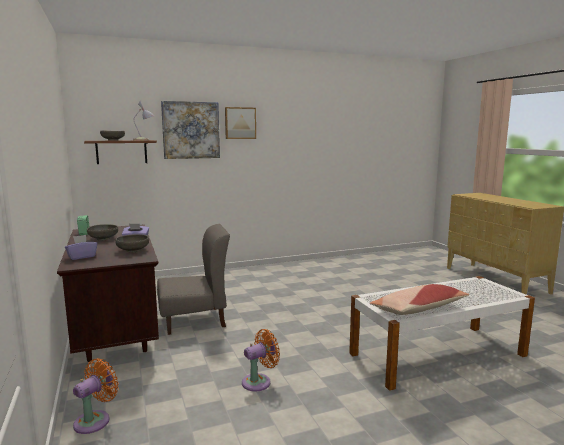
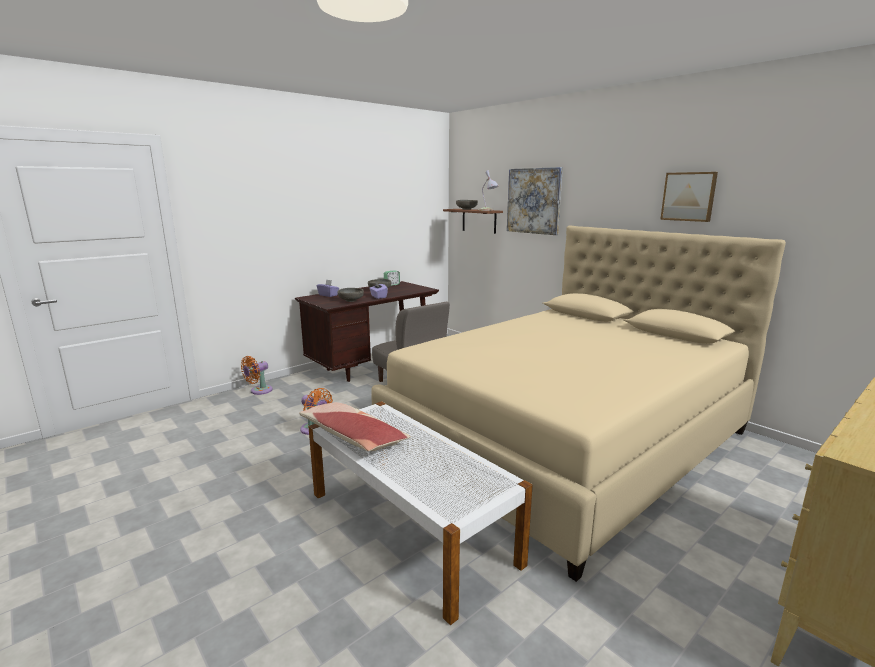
camera: 70 degrees right, 5 degrees up
(95, 420) = (259, 391): orange fan -> orange fan turned 120 degrees clockwise
(240, 123) = (585, 193): picture -> picture (689, 196)
(342, 290) = (566, 439): none -> beige bed

